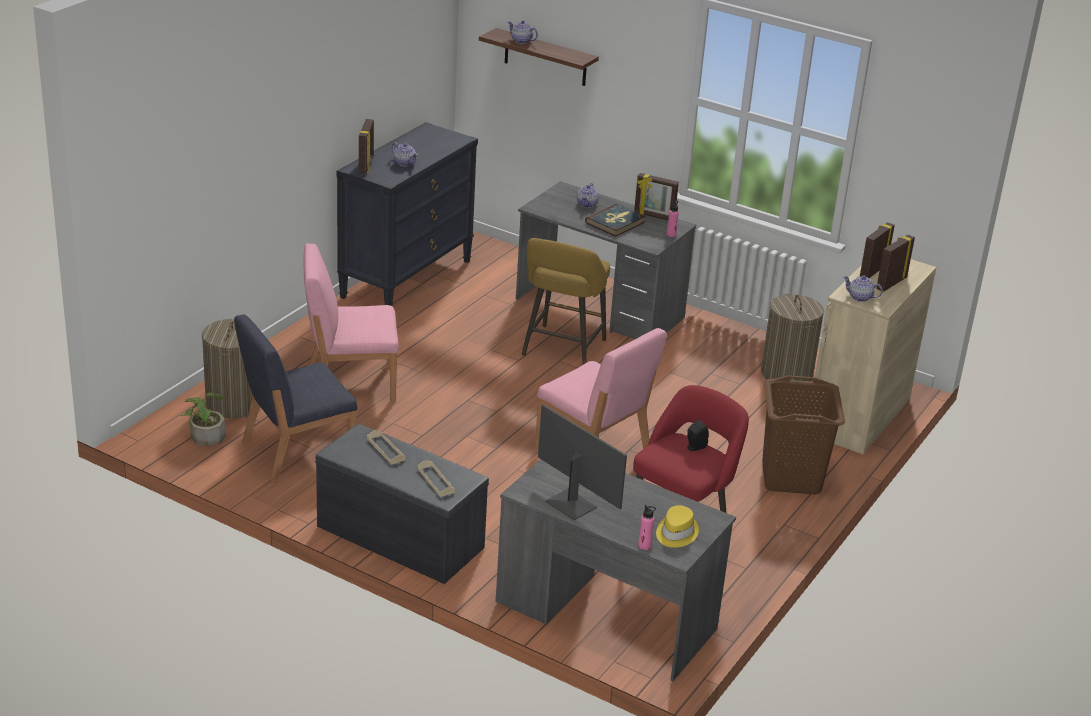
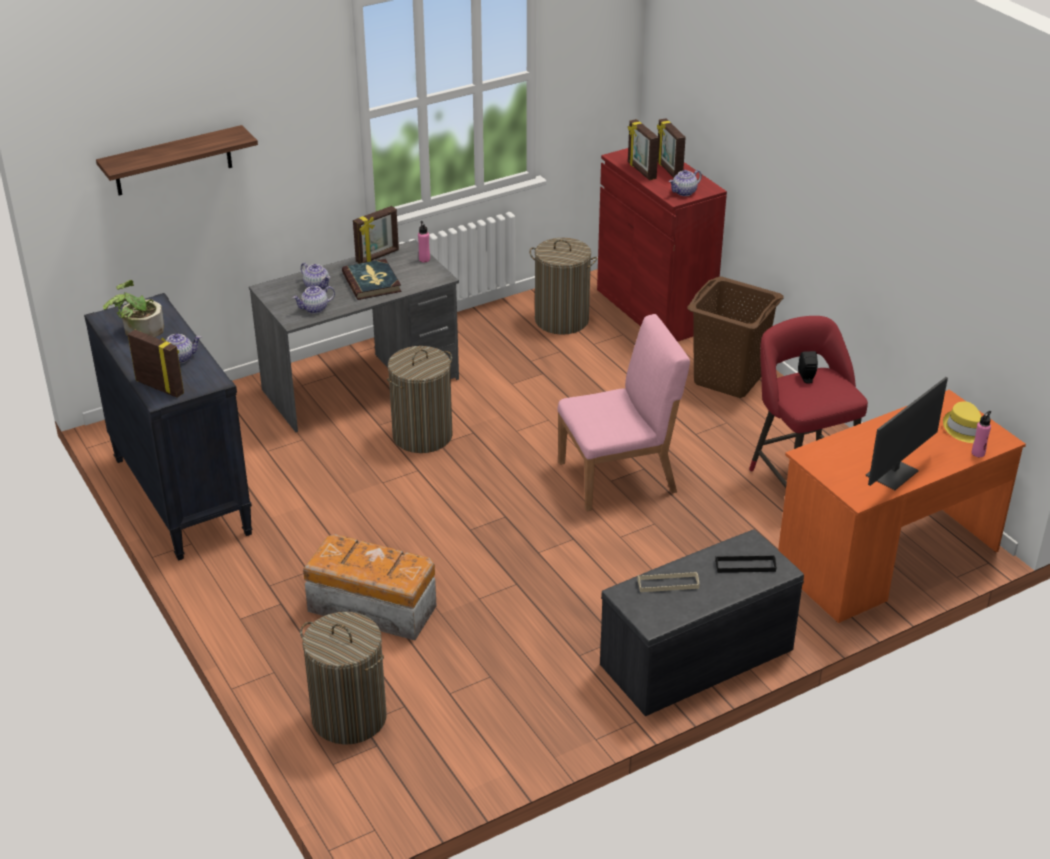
camera: 60 degrees left, 5 degrees up
(205, 434) = (401, 762): potted plant -> potted plant (138, 330)
(296, 451) = (487, 691): blue chair -> none
(350, 382) = (372, 607): pink chair -> storage box
(435, 481) = (745, 566): beige tray -> black tray
(521, 41) = (152, 154): teapot -> teapot (314, 309)
(562, 351) = (422, 436): yellow stool -> laundry basket
(571, 504) = (893, 474): monitor -> monitor turned 150 degrees clockwise
(605, 615) = (887, 559): grey desk -> orange desk
(858, 416) = (655, 309): beige cabinet -> red cabinet

